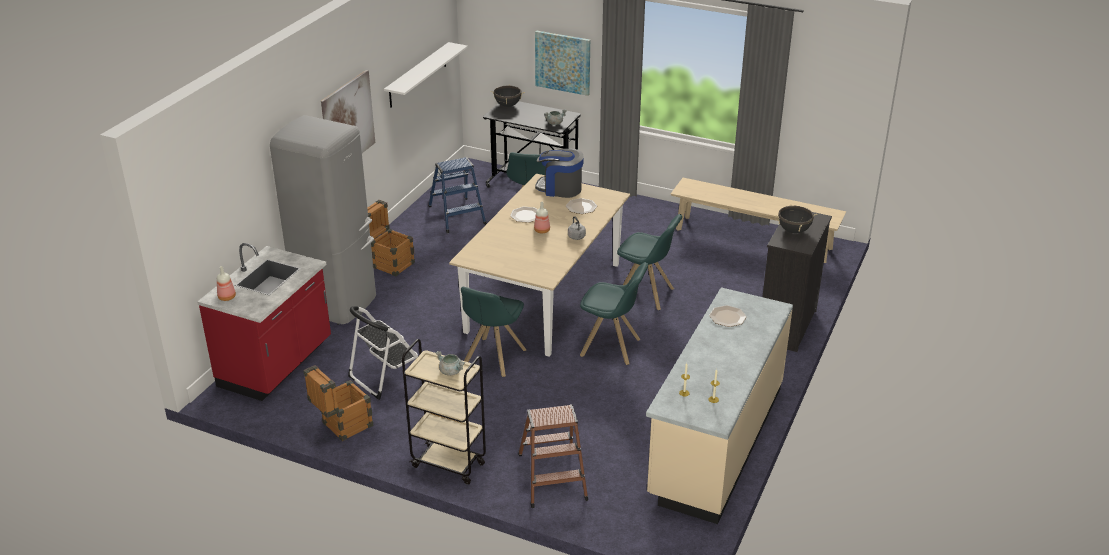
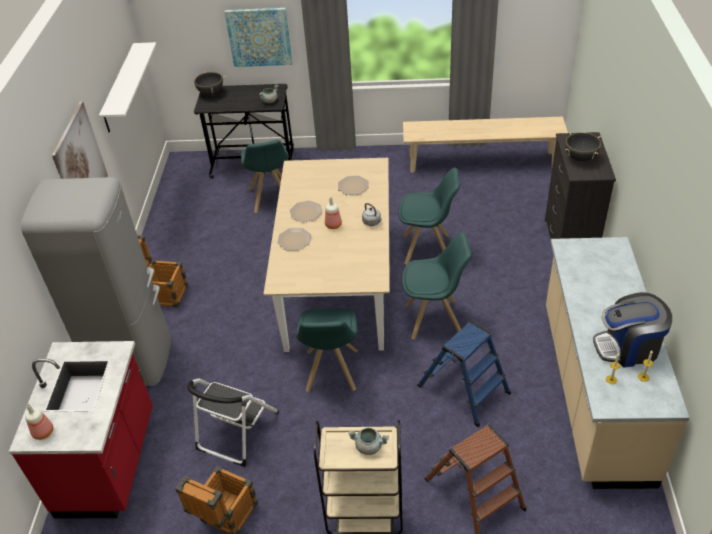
camera: 20 degrees left, 10 degrees up
(457, 215) = (199, 217): blue step ladder -> blue step ladder (463, 389)
(560, 188) = (319, 171): coffee machine -> coffee machine (628, 347)
(728, 317) = (583, 271): plate -> plate (294, 239)

